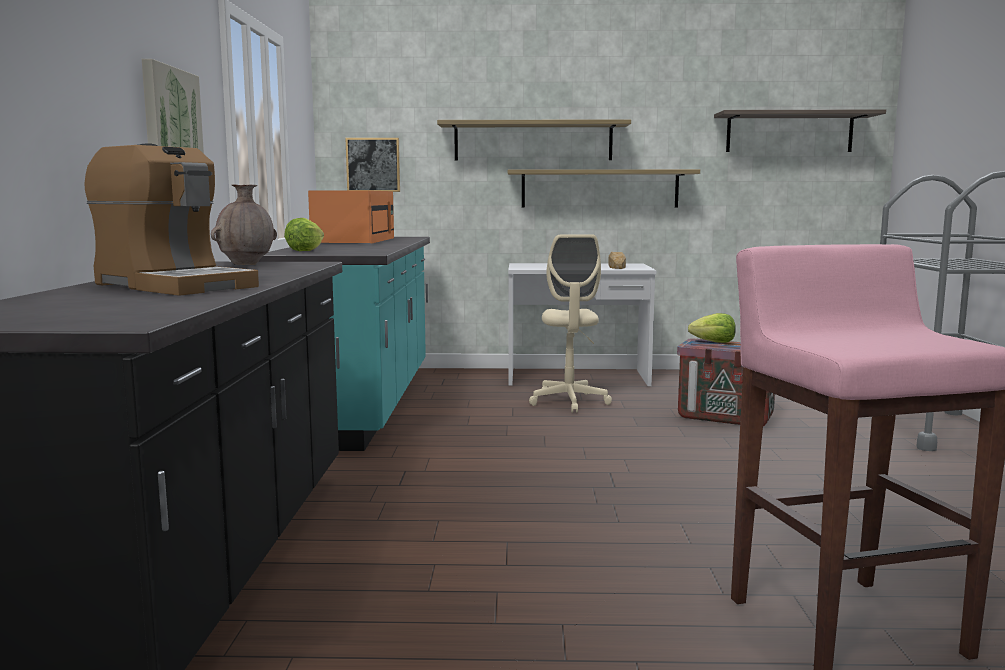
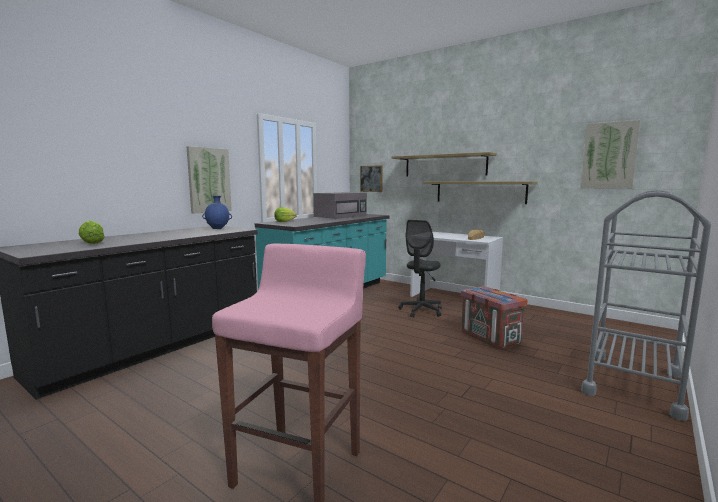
camera: 35 degrees right, 0 degrees up
(173, 285) = (138, 238): coffee machine -> none
(246, 264) = (218, 228): brown vase -> blue vase
(354, 240) = (341, 216): orange microwave -> grey microwave
(569, 402) = (421, 311): beige office chair -> black office chair
(714, 342) = (486, 291): lettuce -> lettuce (92, 243)
(789, 133) = (609, 155): shelf -> picture

